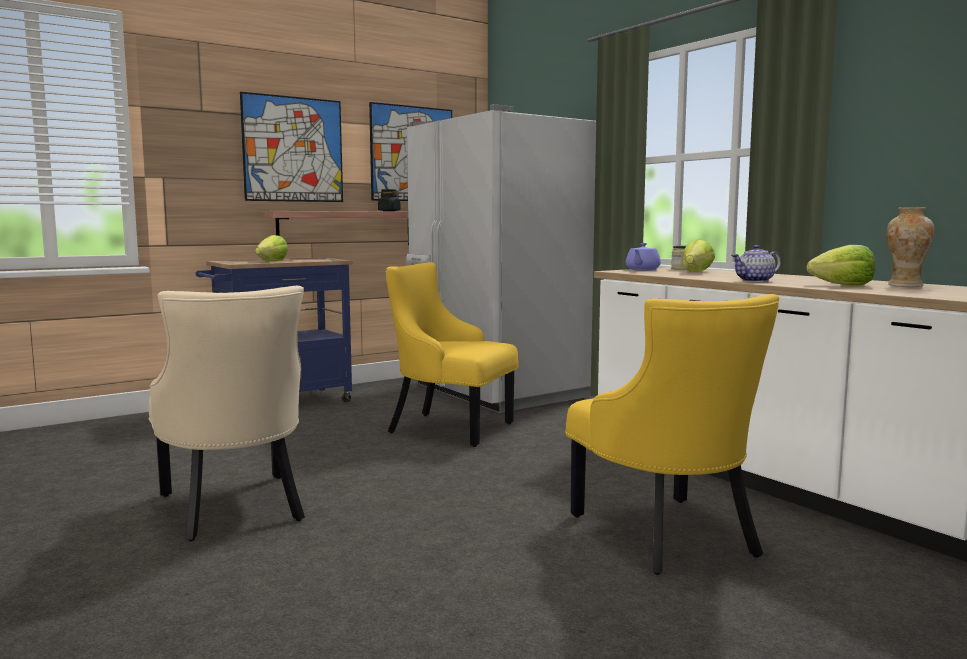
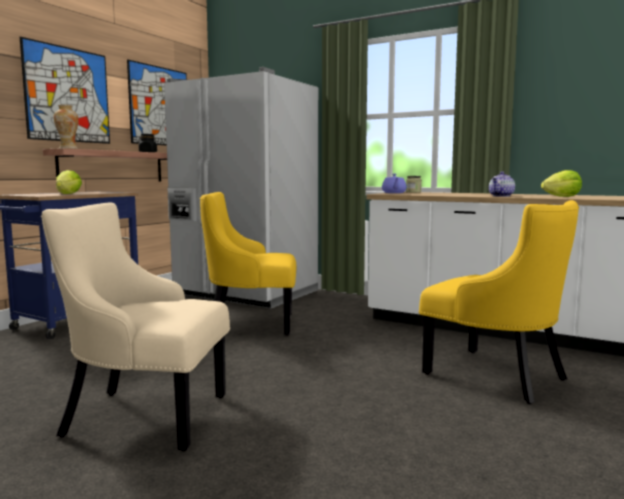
camera: 25 degrees left, 0 degrees up
(233, 505) = (149, 417): beige chair -> beige chair turned 150 degrees clockwise
(696, 272) = (434, 193): lettuce -> none
(905, 286) = (591, 196): vase -> vase (68, 149)

